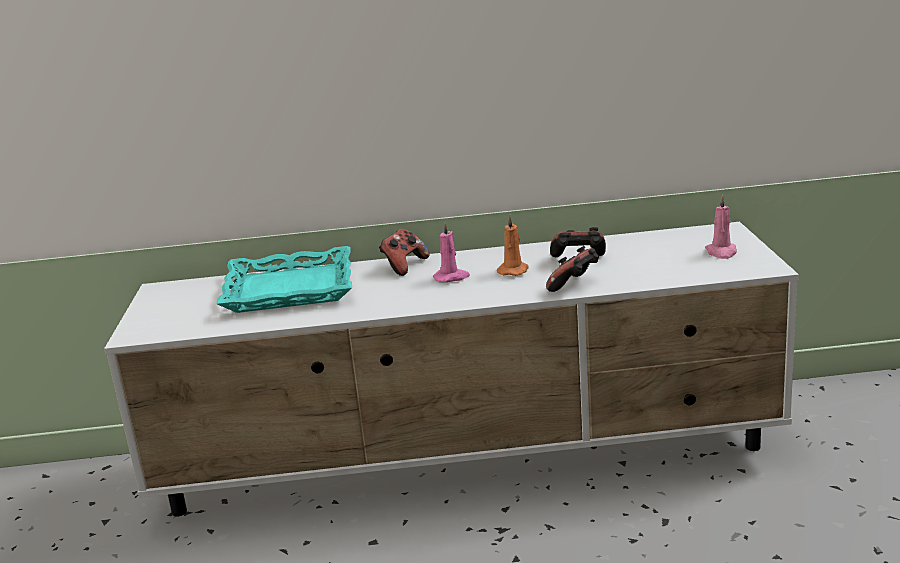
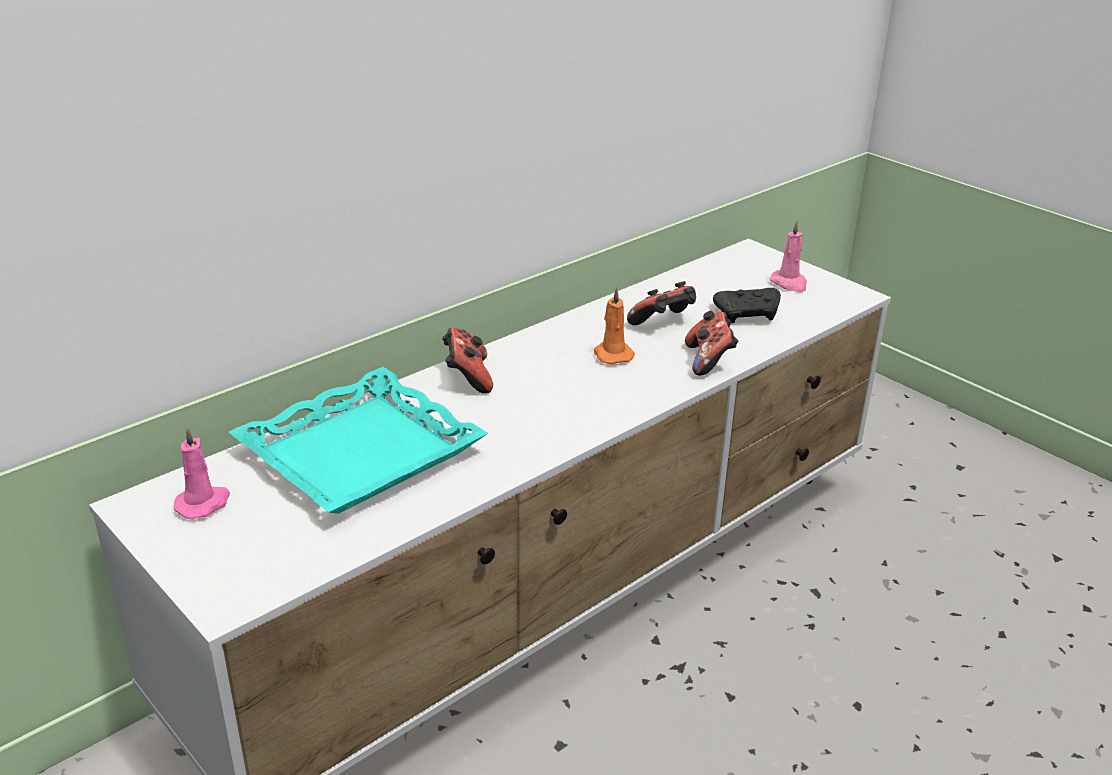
camera: 40 degrees left, 10 degrees up
(451, 277) = (554, 381): pink candle -> pink candle (204, 504)
(653, 265) = (748, 314): none -> black game controller

